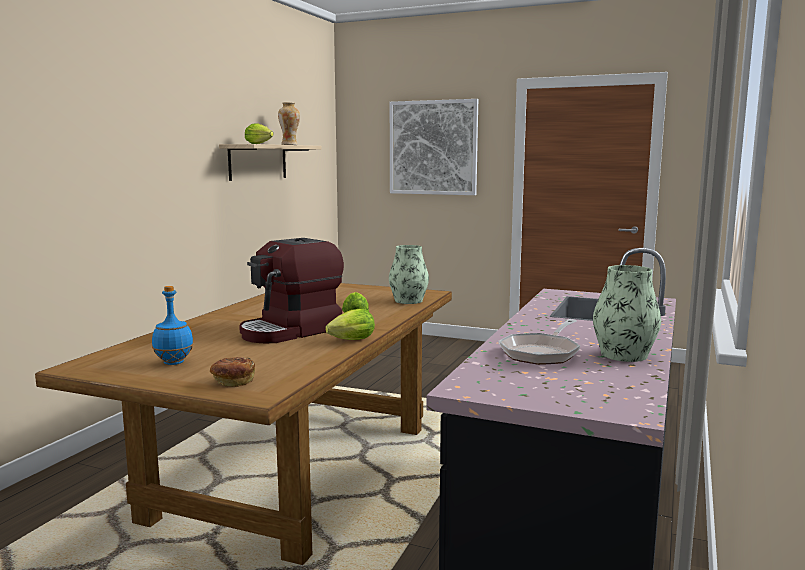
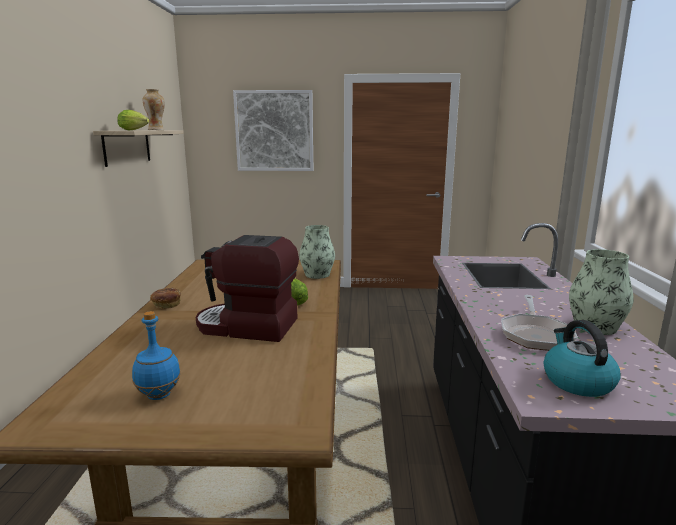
camera: 20 degrees left, 5 degrees up
(233, 382) = (254, 414): bread -> bread (166, 305)
(291, 331) = (247, 326): coffee machine -> coffee machine turned 75 degrees clockwise
(349, 341) = (316, 332): lettuce -> none
(521, 384) = (576, 381): none -> kettle

